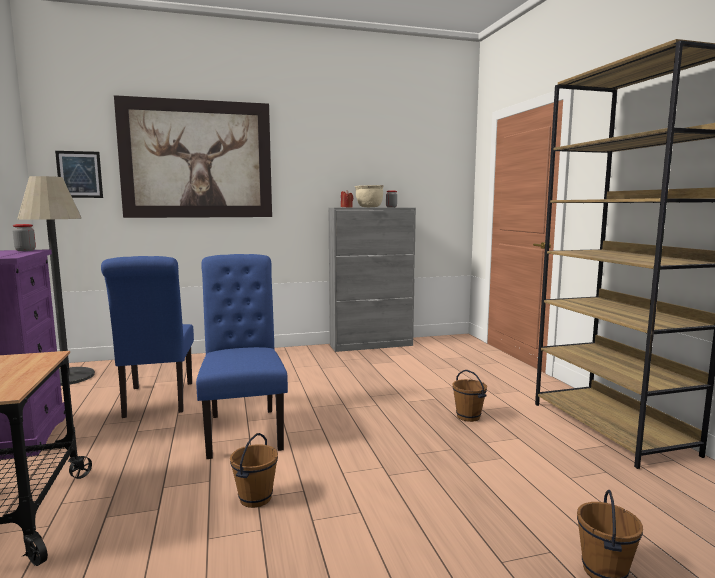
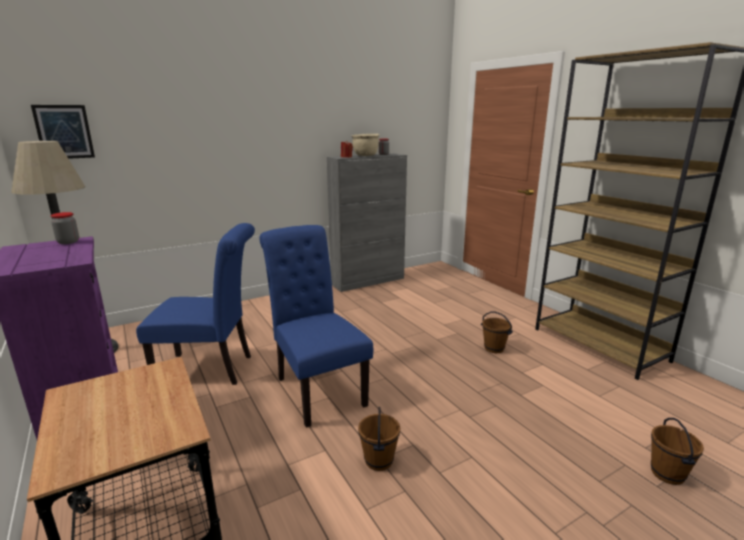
camera: 15 degrees left, 10 degrees up
(157, 401) = (211, 369): blue chair -> blue chair turned 60 degrees counterclockwise
(197, 159) = (195, 111): picture -> none

